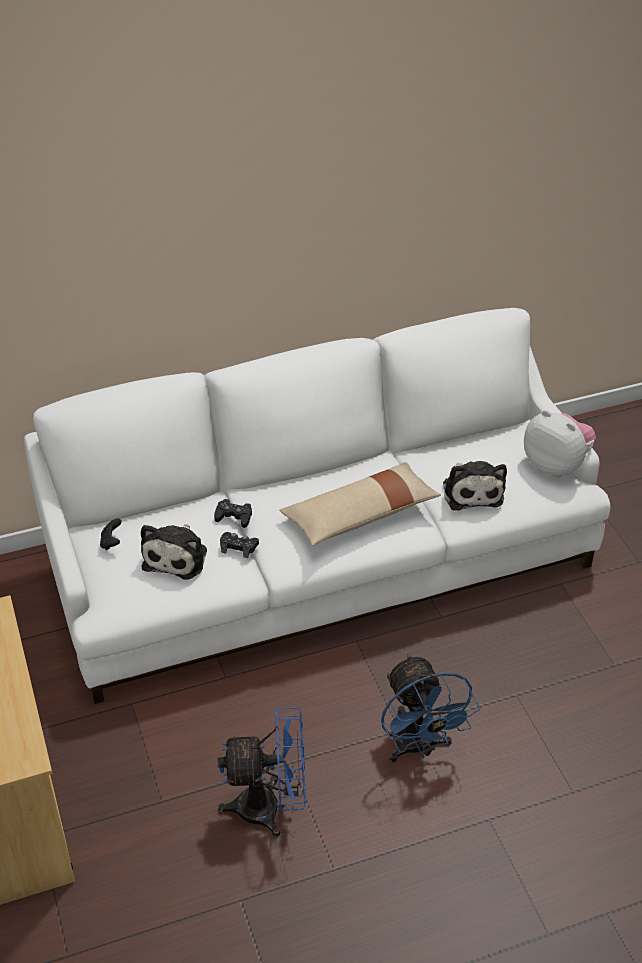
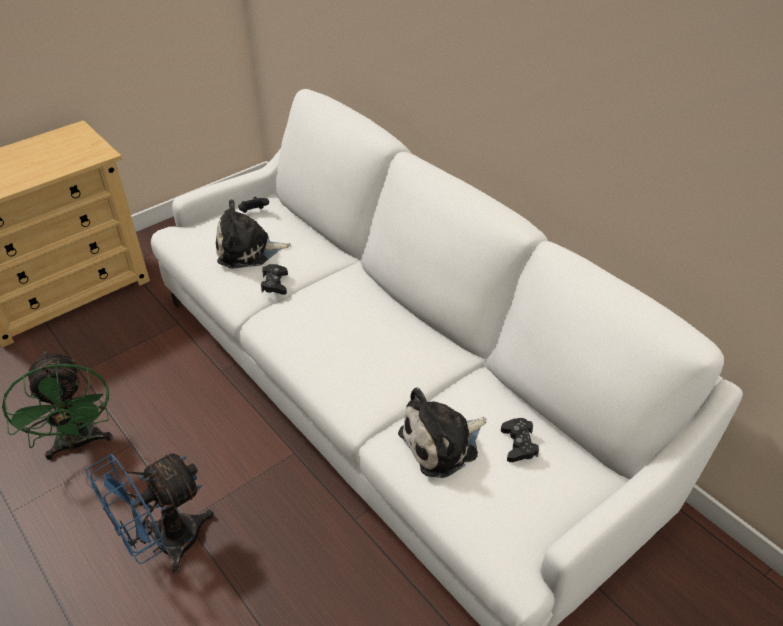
camera: 70 degrees right, 0 degrees up
(234, 516) = (315, 270): black game controller -> black game controller (518, 444)
(270, 807) = (79, 444): blue fan -> green fan
(360, 515) = (352, 354): beige pillow -> none
(556, 465) = (545, 525): plush toy -> none

